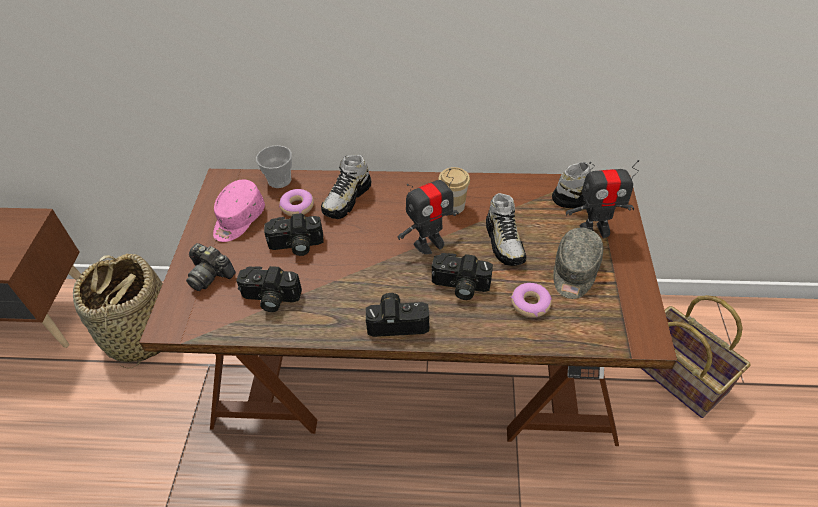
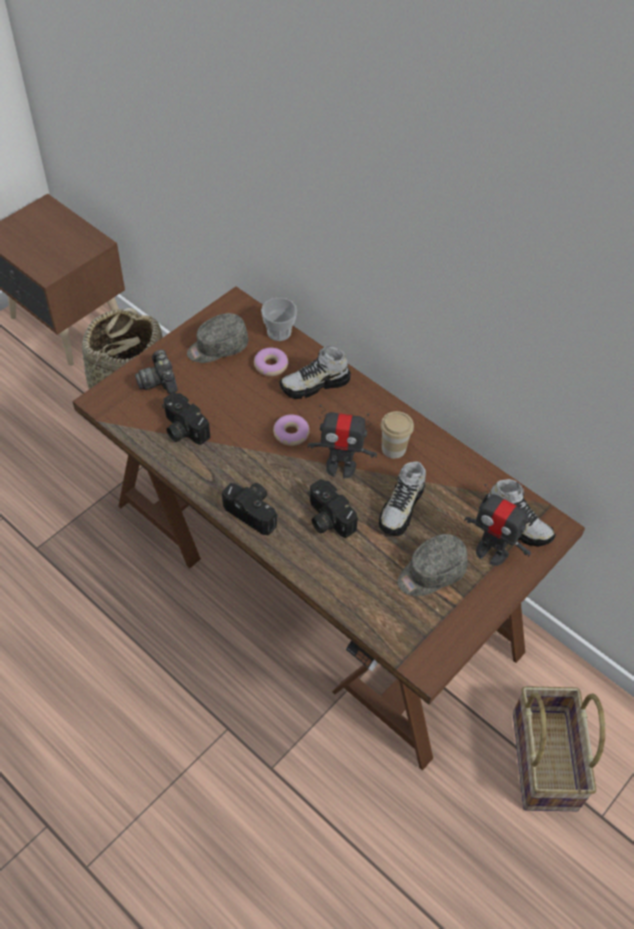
camera: 35 degrees right, 5 degrees up
(238, 220) = (217, 348): pink cap -> grey cap
(296, 246) = (239, 399): camera -> none
(530, 304) = (366, 571): donut -> donut (291, 433)

